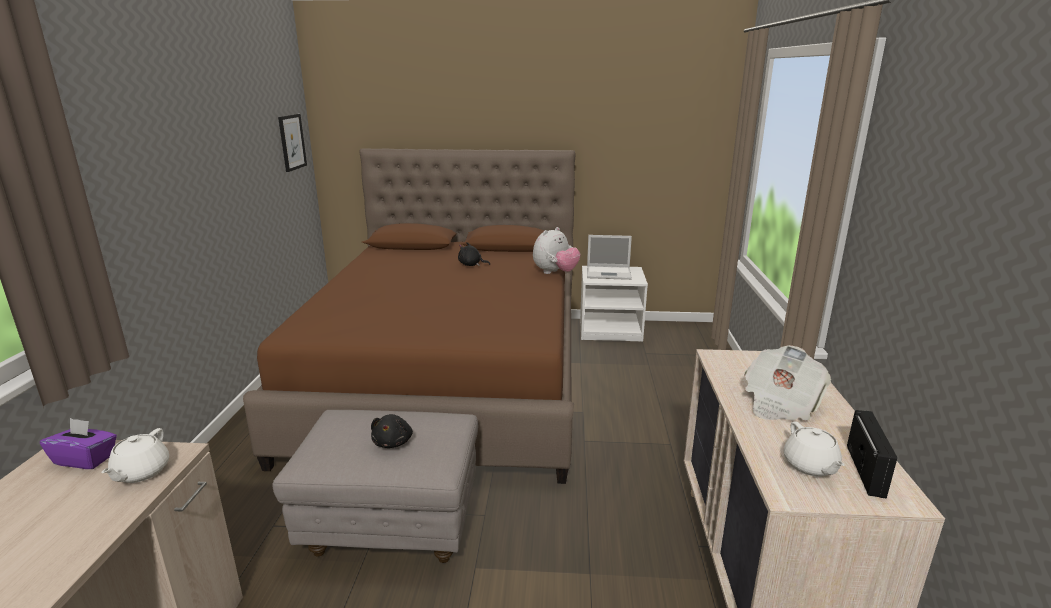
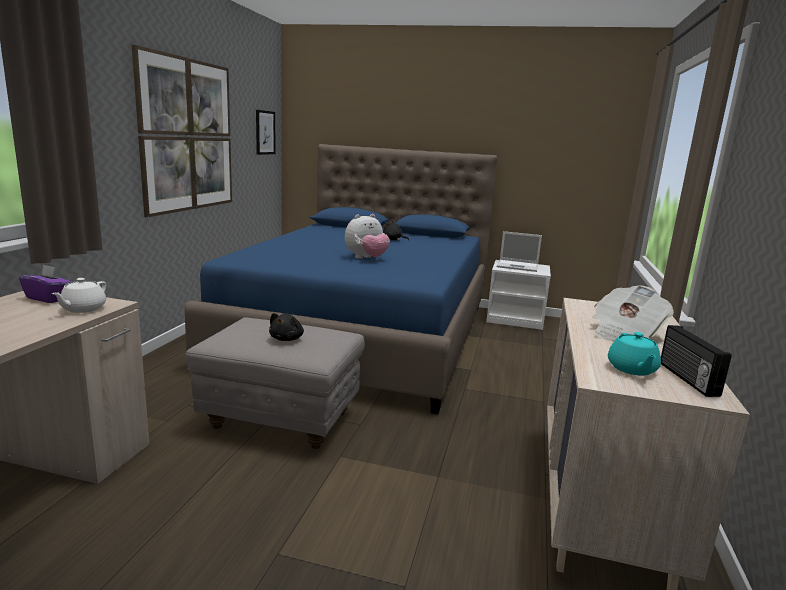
camera: 10 degrees right, 5 degrees down
(204, 174) = (187, 136): none -> picture
(450, 378) = (363, 333): brown bed -> blue bed
(555, 273) = (463, 250): plush toy -> plush toy (366, 258)
(810, 466) = (632, 369): white teapot -> turquoise teapot
(867, 471) = (686, 379): radio -> radio turned 150 degrees clockwise

